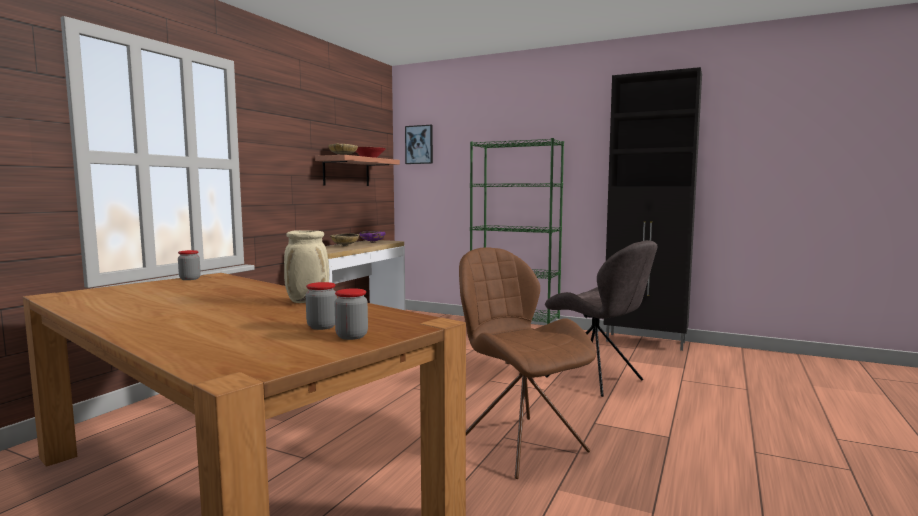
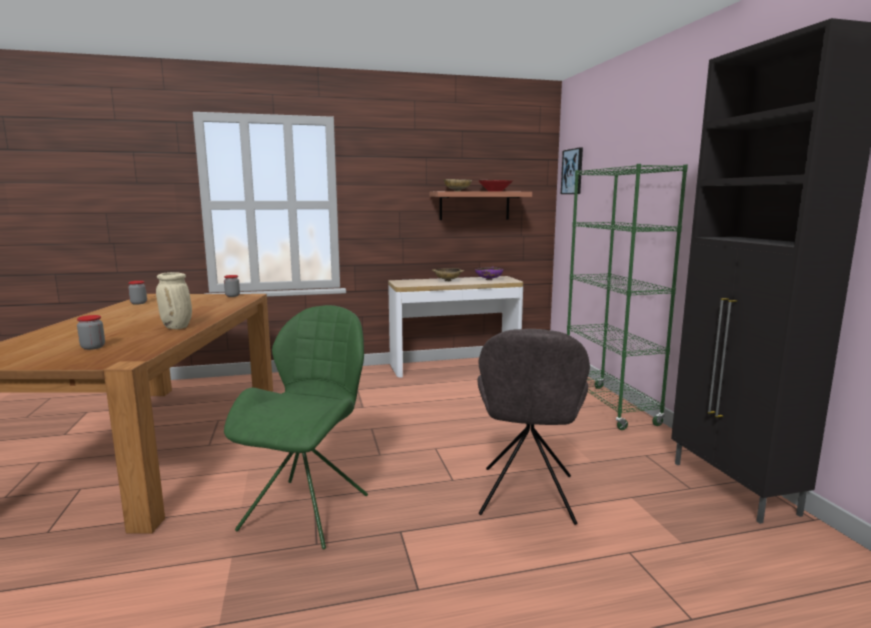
camera: 50 degrees right, 5 degrees up
(351, 336) = (65, 358): jar -> jar (138, 303)
(520, 443) = (308, 509): brown chair -> green chair

